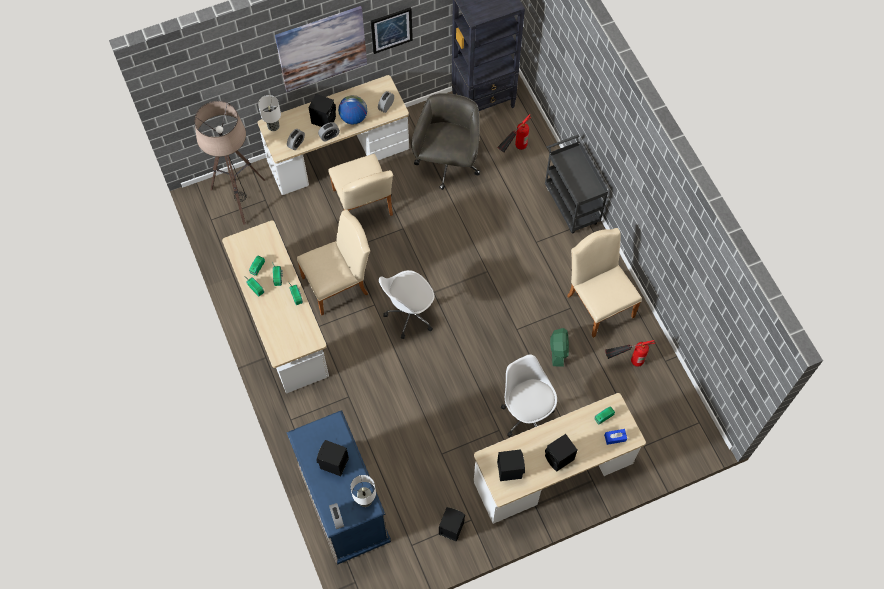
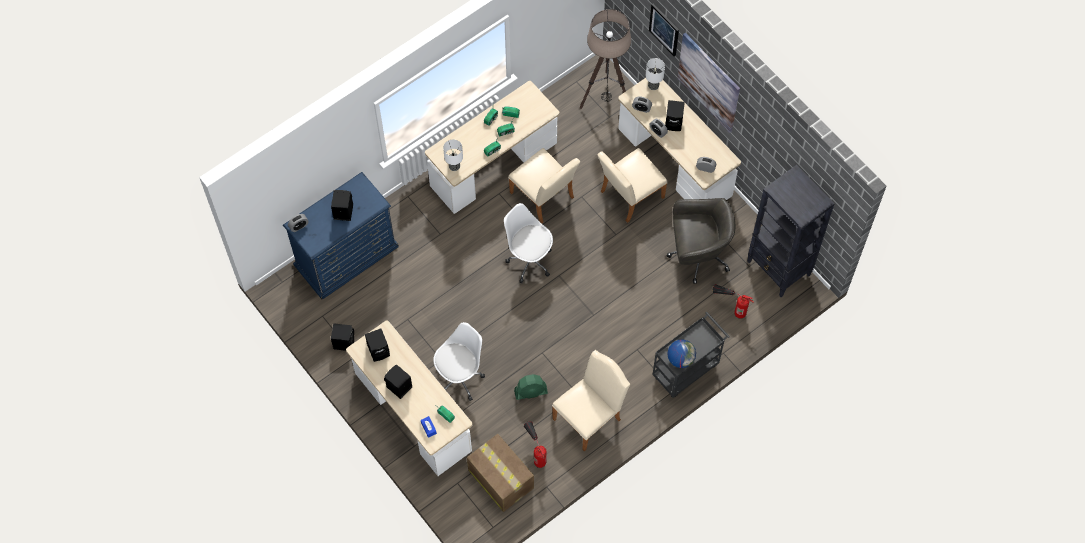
camera: 75 degrees right, 0 degrees up
(353, 118) = (684, 145): globe -> globe (680, 359)
(365, 500) = (318, 242): table lamp -> table lamp (454, 166)
(391, 30) = (753, 133): picture -> picture (664, 29)
(647, 403) = (500, 478): none -> cardboard box

